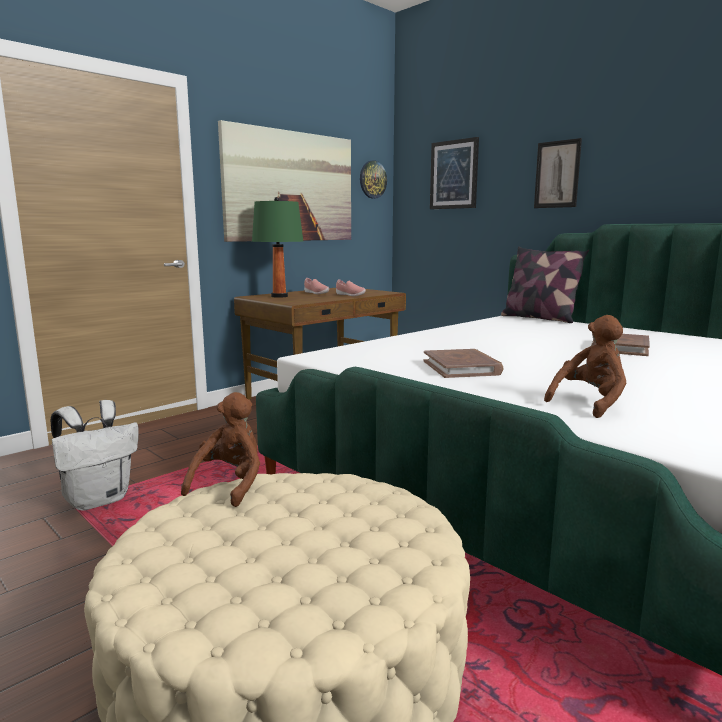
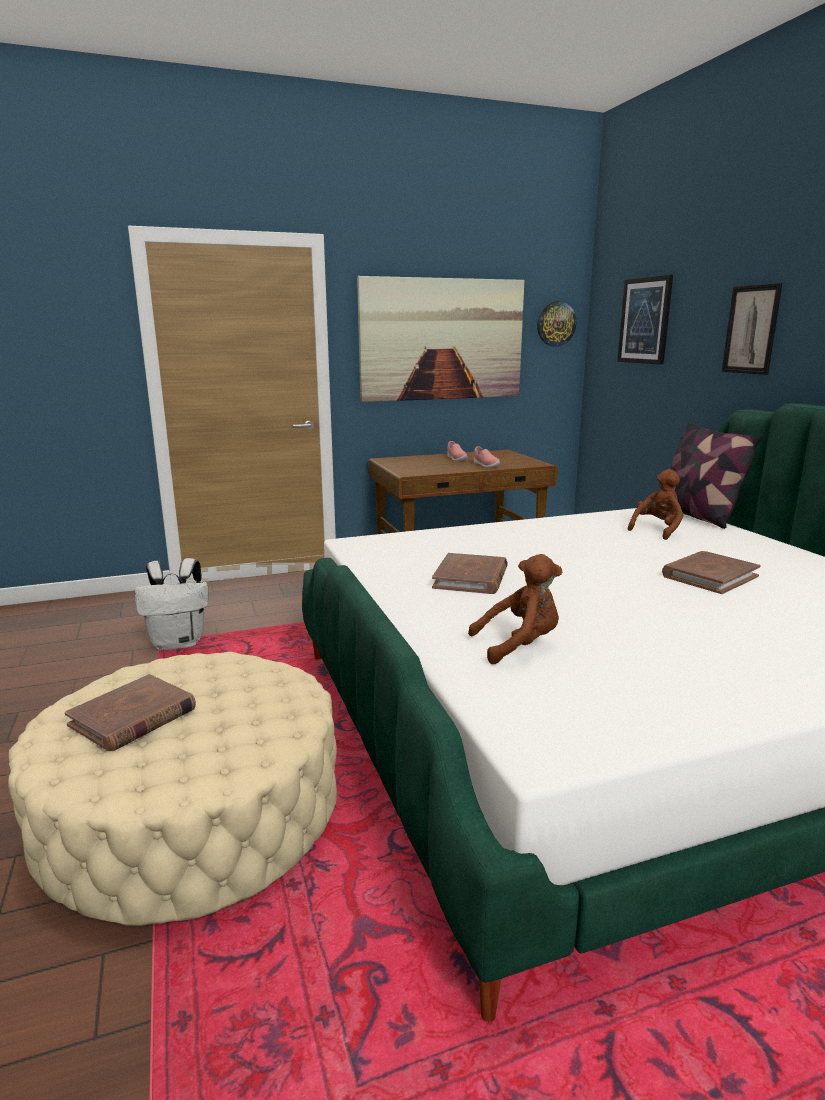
camera: 25 degrees right, 5 degrees up
(230, 484) = (197, 657): brown plush toy -> brown plush toy (657, 530)
(237, 554) = (133, 717): none -> brown book
(279, 296) = (411, 461): green table lamp -> none

